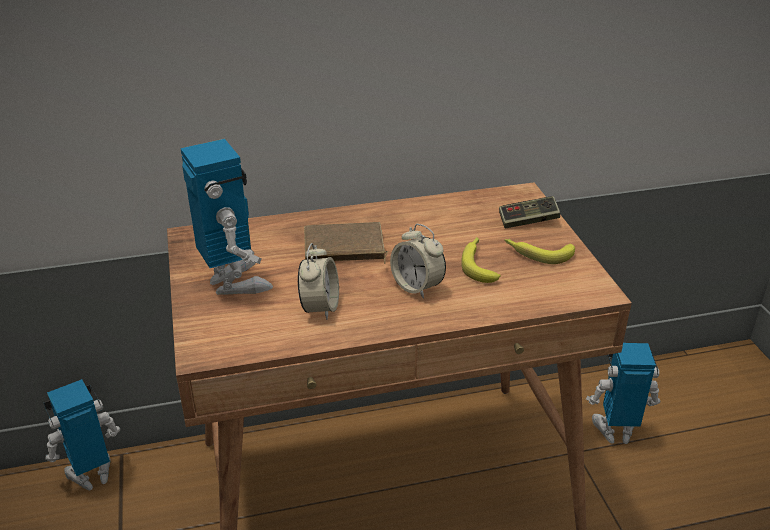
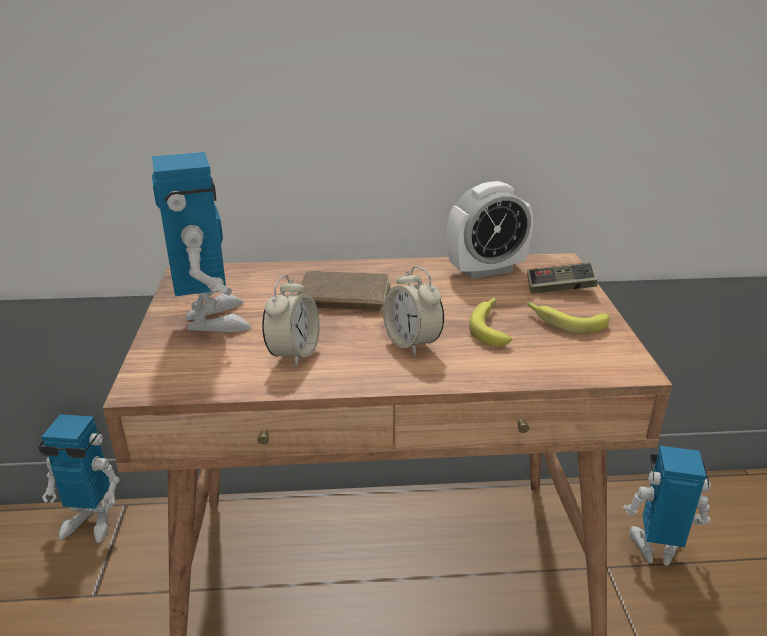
camera: 10 degrees right, 5 degrees down
(92, 475) = (90, 522): toy robot -> toy robot turned 150 degrees counterclockwise
(461, 207) = (486, 270): none -> alarm clock

